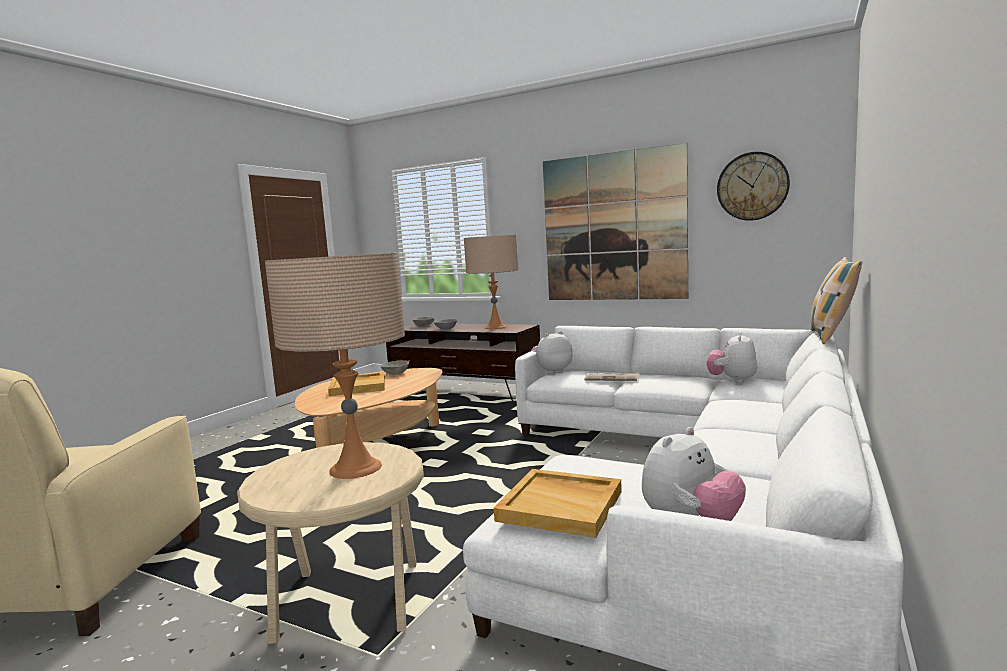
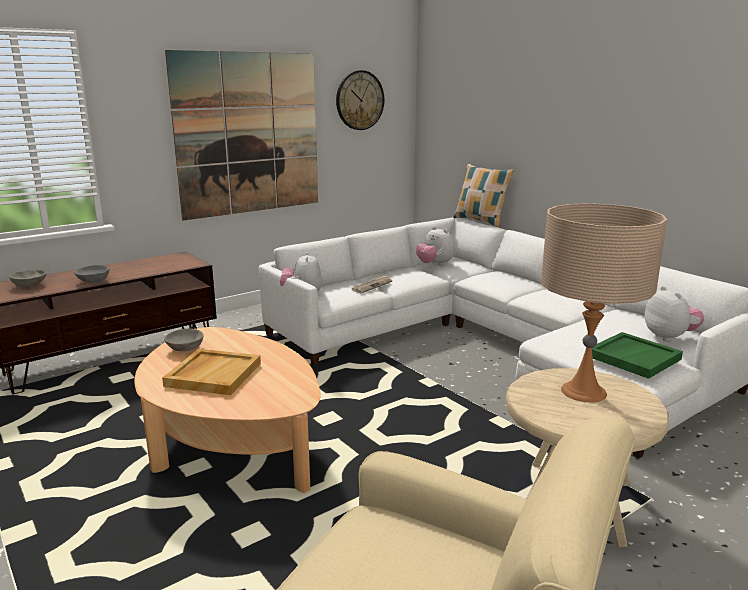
camera: 65 degrees left, 10 degrees up
(495, 327) = (153, 265): beige table lamp -> none
(562, 505) = (633, 357): beige tray -> green tray

